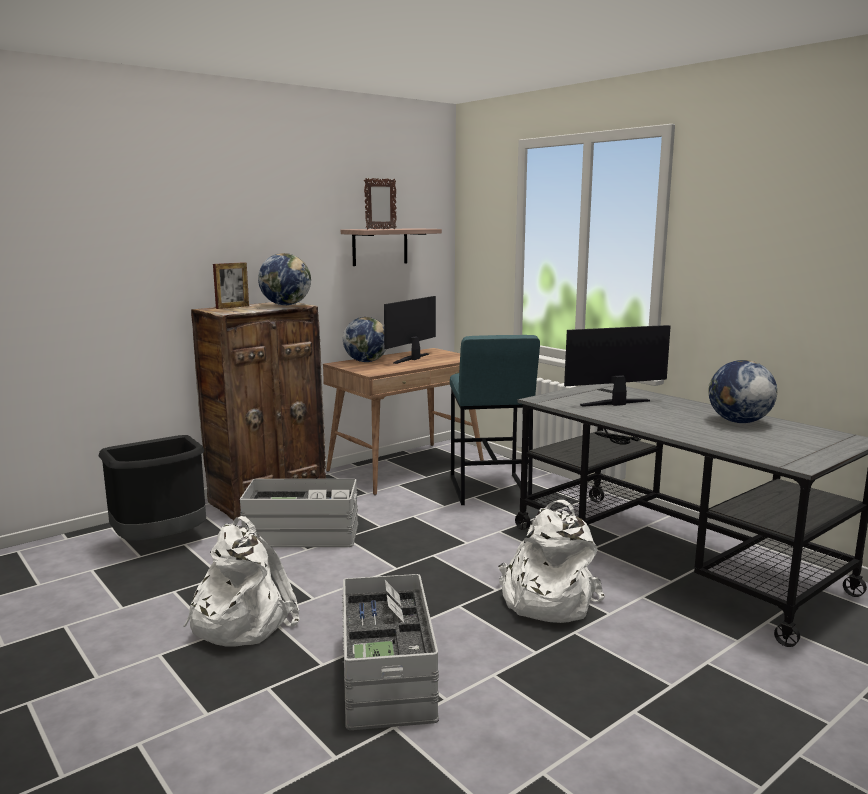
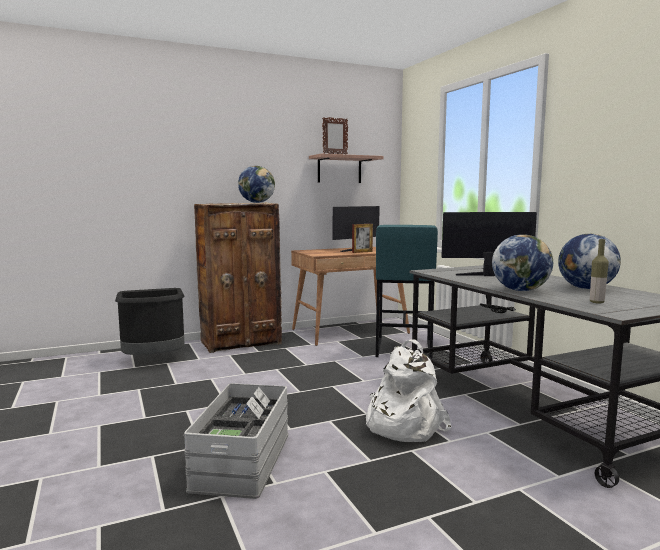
camera: 15 degrees right, 5 degrees down
(232, 307) = (220, 202): picture frame -> picture frame (362, 252)
(240, 621) = (167, 411): white backpack -> none
(302, 533) = (249, 364): grey storage box -> none
(366, 361) = (322, 250): globe -> globe (520, 290)
(767, 446) = (596, 302): none -> bottle

